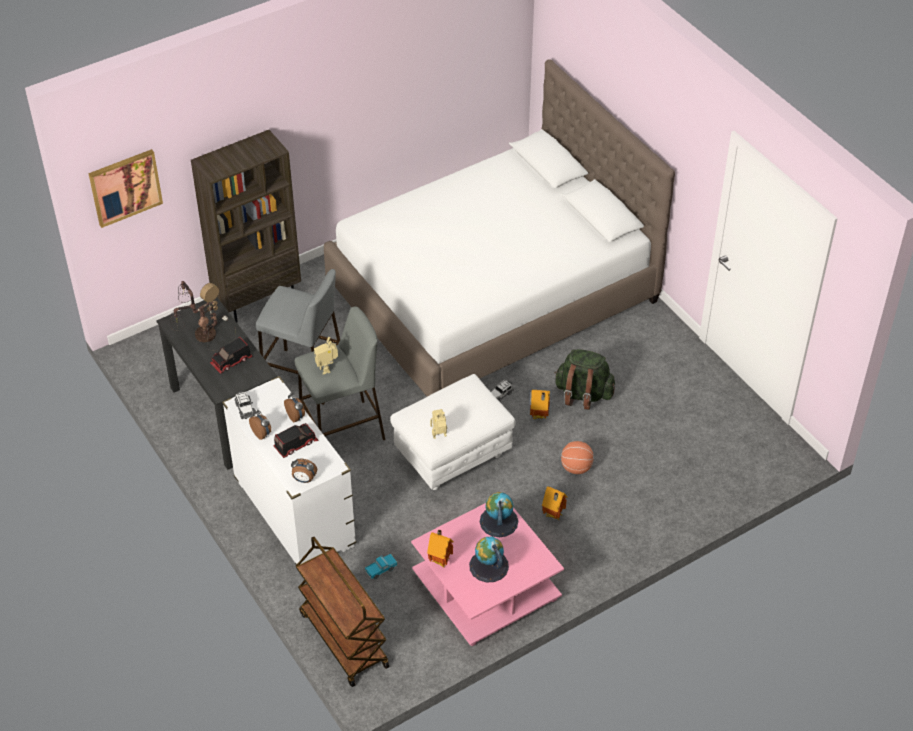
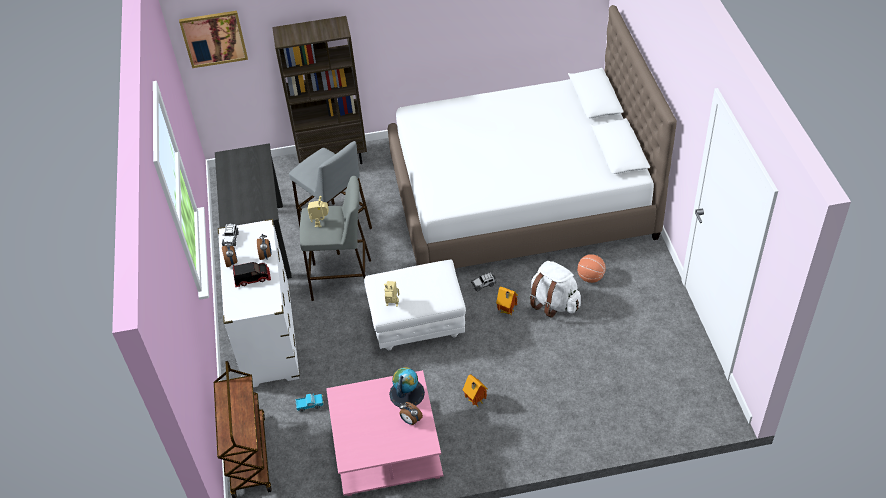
camera: 25 degrees right, 0 degrees up
(204, 335) = (242, 172): table lamp -> none
(231, 361) = (250, 198): toy truck -> none
(304, 479) = (242, 310): alarm clock -> alarm clock (410, 421)
(440, 560) = (340, 413): toy house -> none
(488, 566) = (377, 430): globe -> none
(576, 467) = (516, 365): basketball -> basketball (590, 277)
(583, 394) = (554, 303): green backpack -> white backpack

